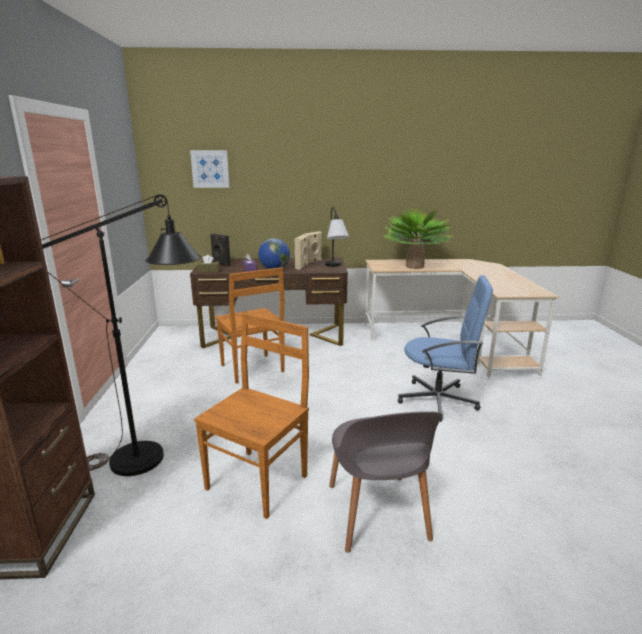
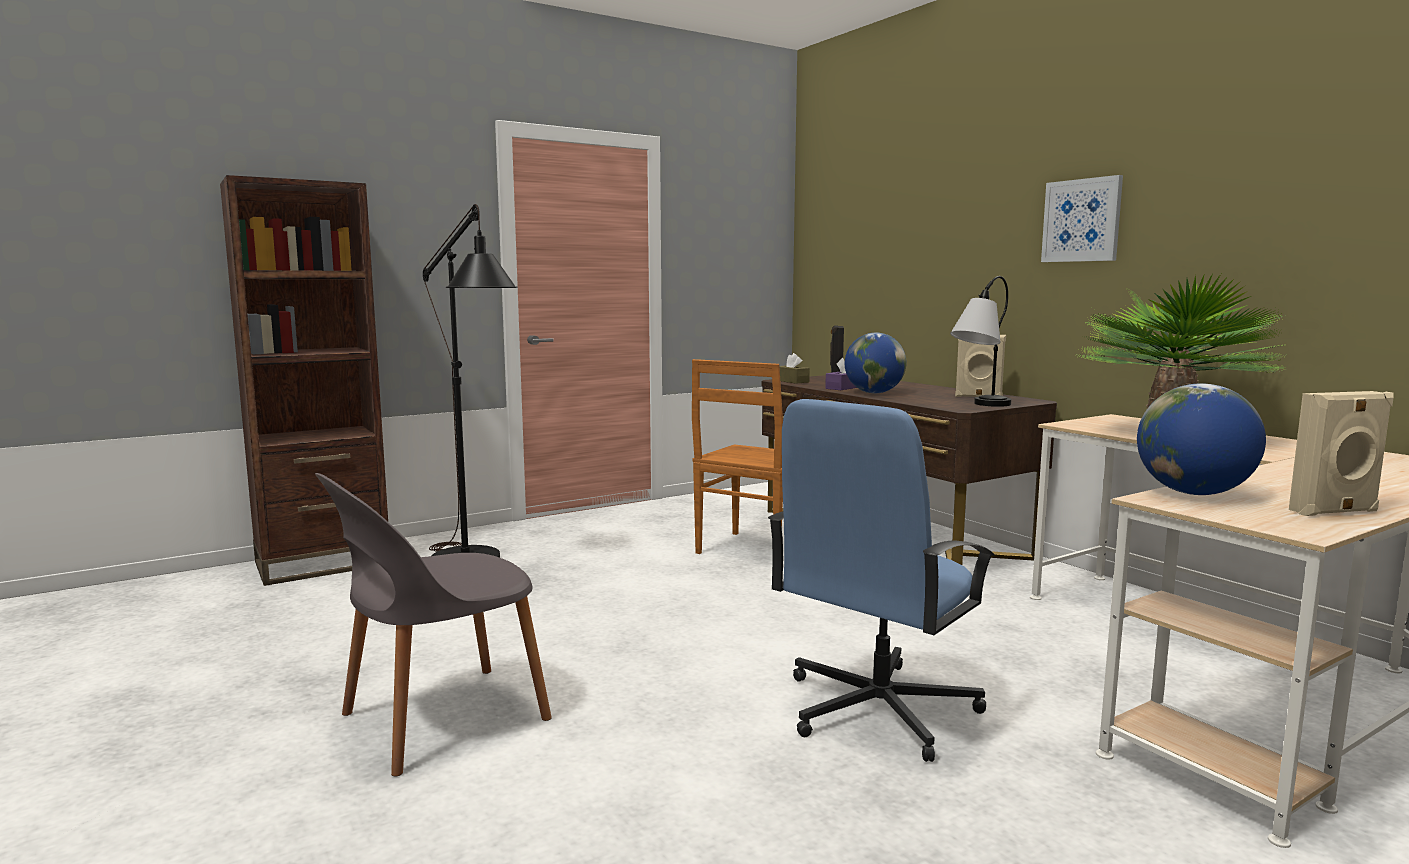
camera: 60 degrees right, 10 degrees down
(210, 169) = (870, 218): picture -> picture (1082, 220)
(259, 481) = (468, 626): brown chair -> none
(302, 267) = (928, 397): beige speaker -> beige speaker (1335, 511)
(439, 400) = (876, 710): blue office chair -> blue office chair turned 60 degrees clockwise
(497, 288) = (1194, 493): none -> globe

